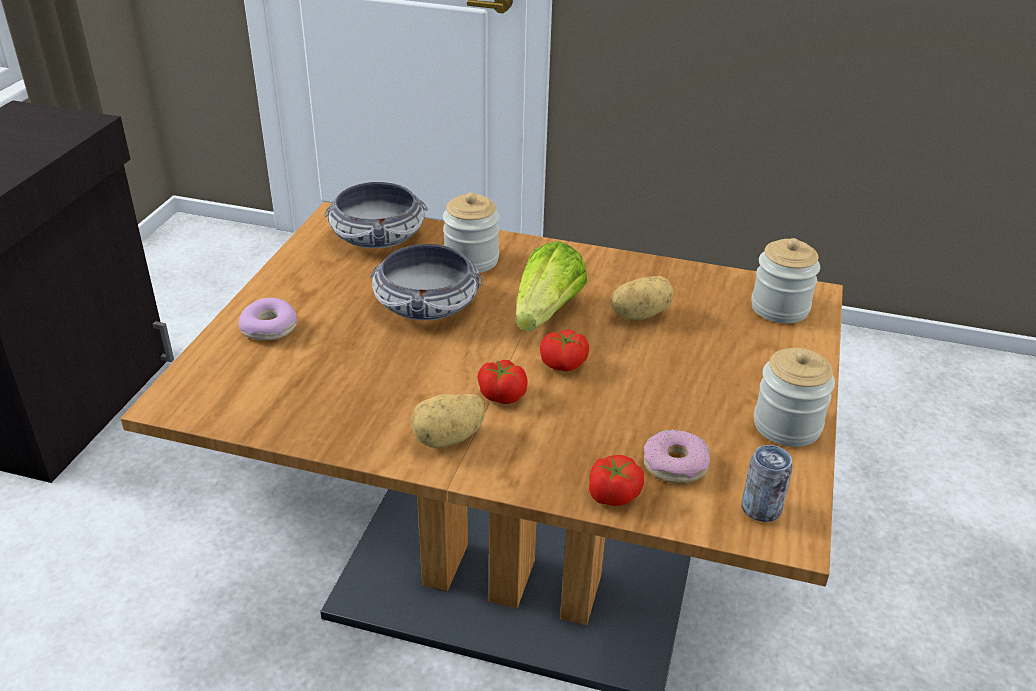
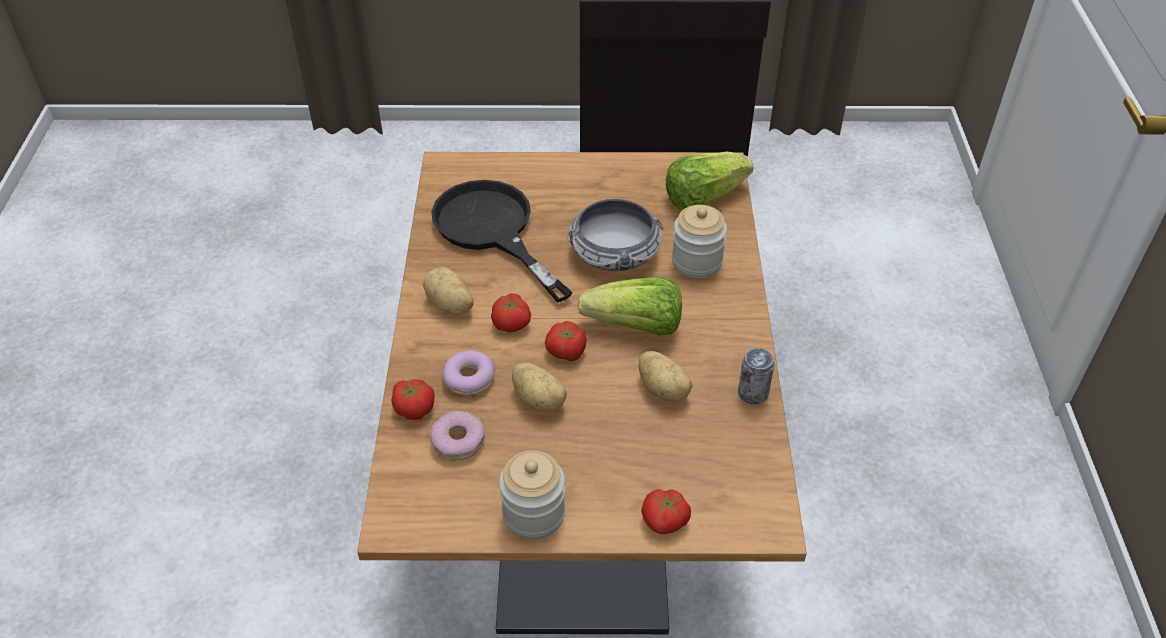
camera: 75 degrees right, 10 degrees up
(270, 328) = (545, 181): donut -> donut (469, 379)
(332, 383) = (492, 230): none -> black frying pan
(377, 236) = (703, 197): bowl -> lettuce
(629, 394) = (539, 399): none -> potato
(761, 509) = (419, 502): can -> can (753, 393)
(779, 308) = (728, 497): jar -> none
(803, 347) = (665, 521): none -> tomato

